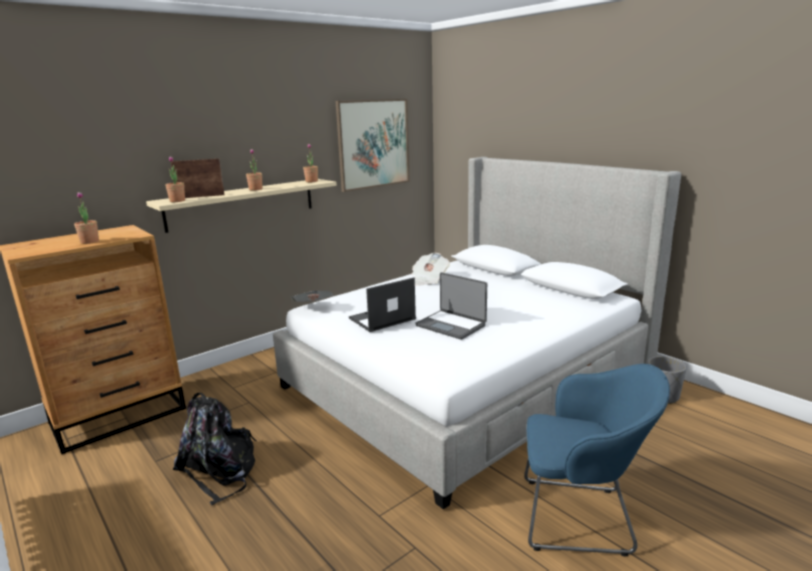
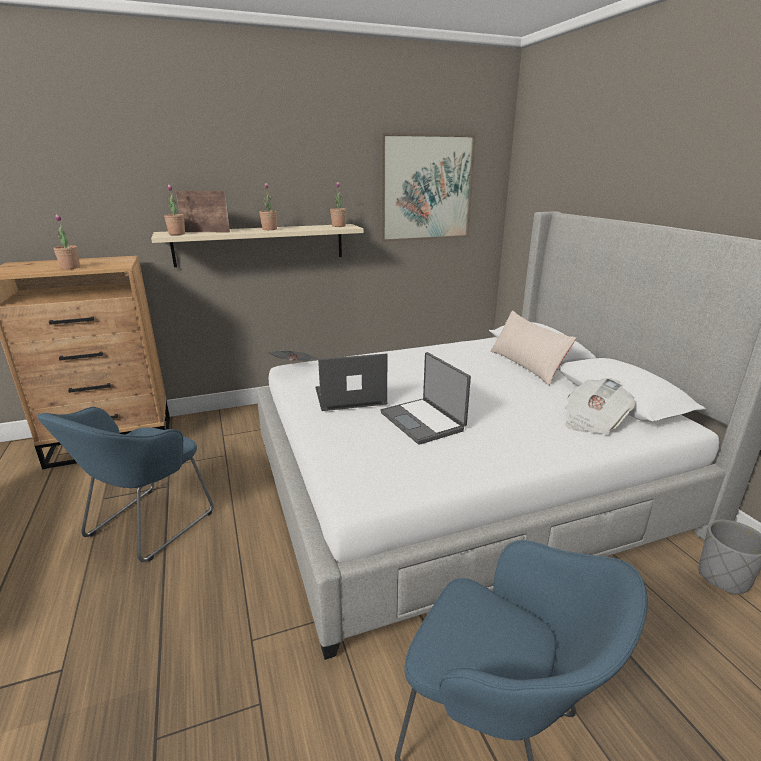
camera: 20 degrees right, 5 degrees up
(220, 471) = (145, 527): black backpack -> blue armchair
(429, 280) = (446, 356): newspaper -> newspaper (592, 421)
(493, 277) = (526, 365): none -> beige pillow

